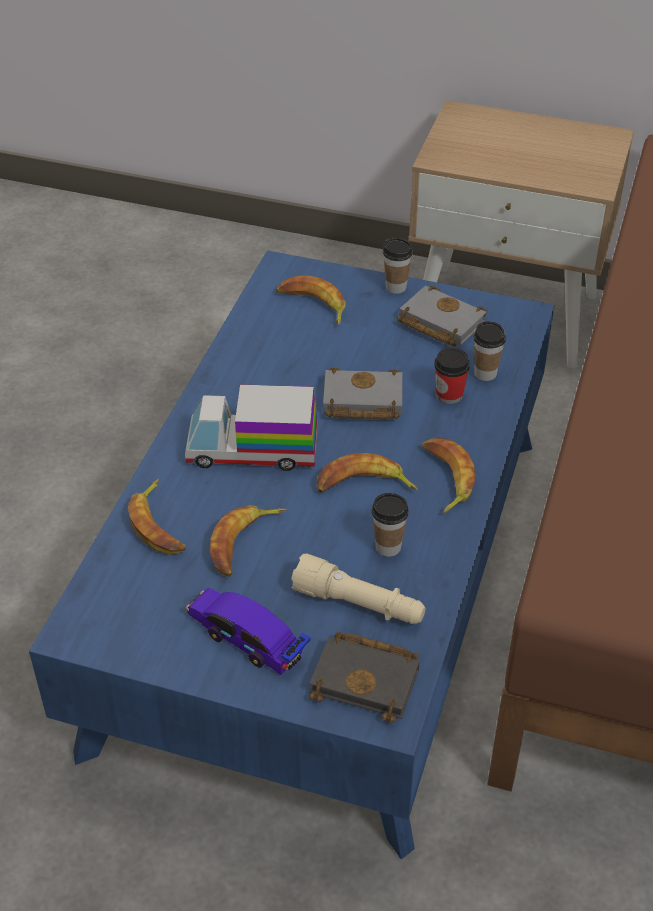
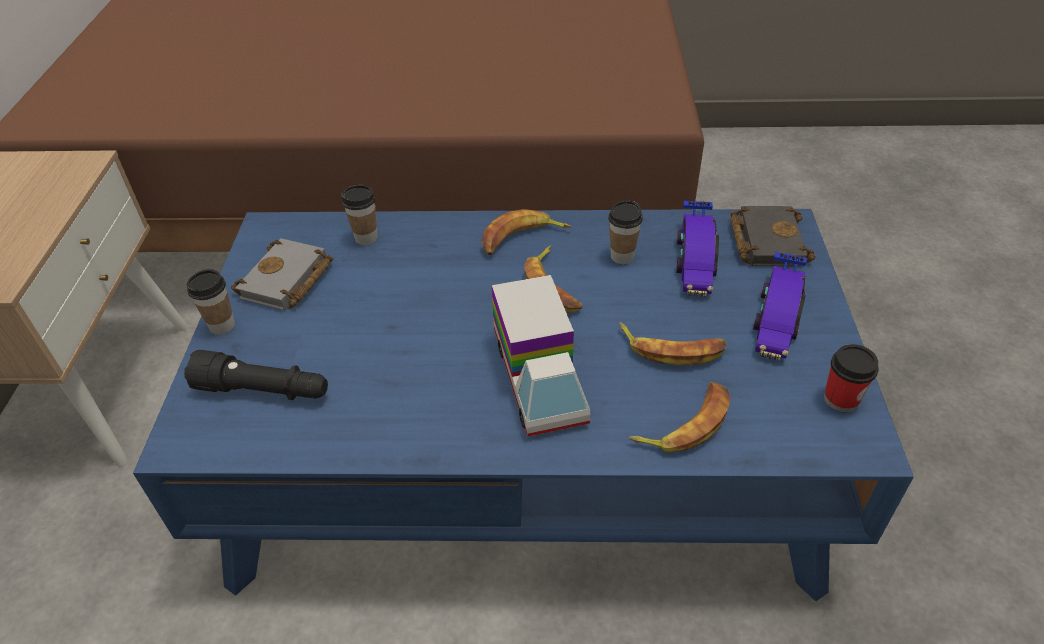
camera: 105 degrees left, 0 degrees up
(313, 305) = (264, 391): banana -> black flashlight
(359, 604) = (695, 260): beige flashlight -> toy car
(360, 401) = (433, 313): grey book -> none
(449, 395) = (404, 255): cup -> cup (841, 399)

